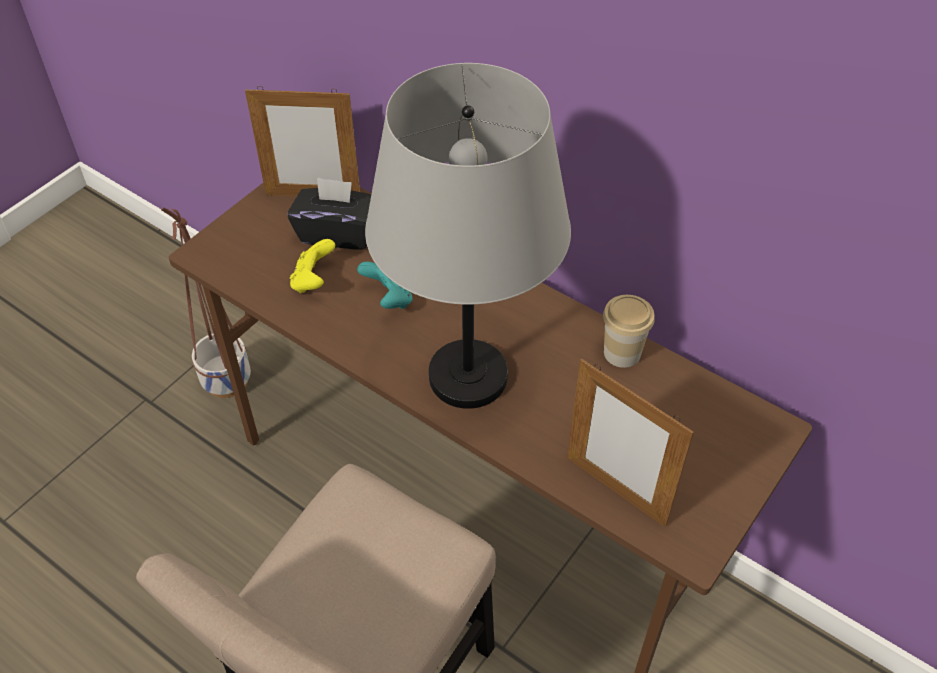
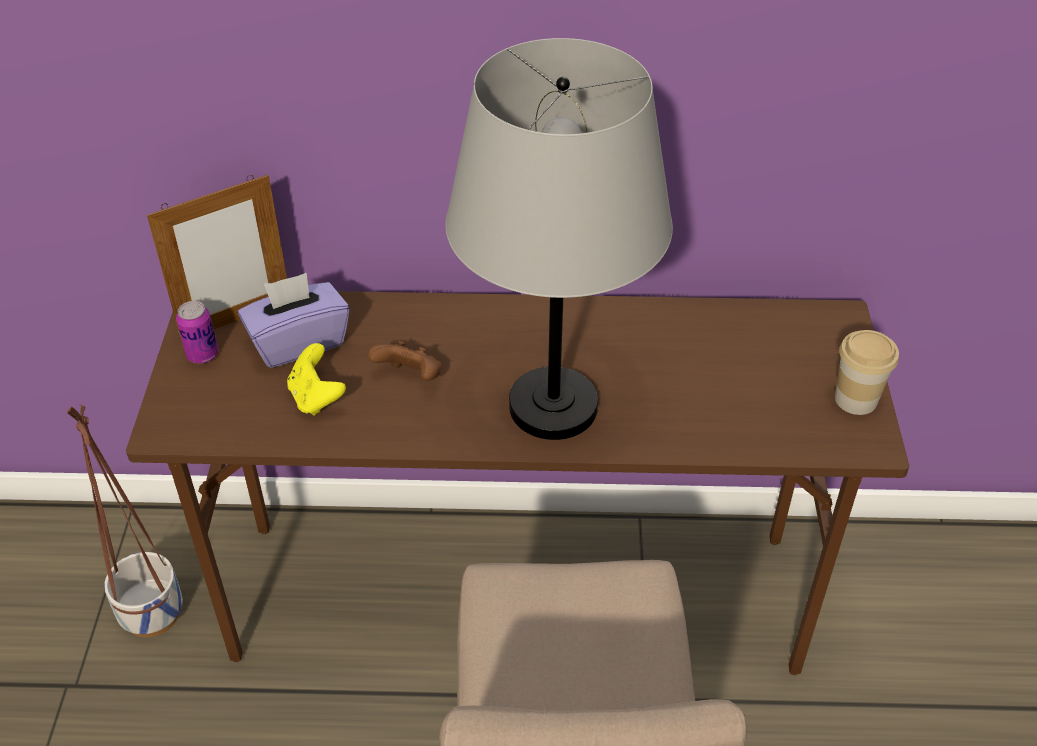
camera: 35 degrees left, 5 degrees down
(270, 211) = (202, 354): none -> can
(338, 233) = (298, 342): black tissue box -> purple tissue box
(388, 299) = (410, 378): turquoise game controller -> brown game controller
(615, 491) = (768, 432): picture frame -> none
(622, 353) = (667, 319): cup -> cup (855, 399)

